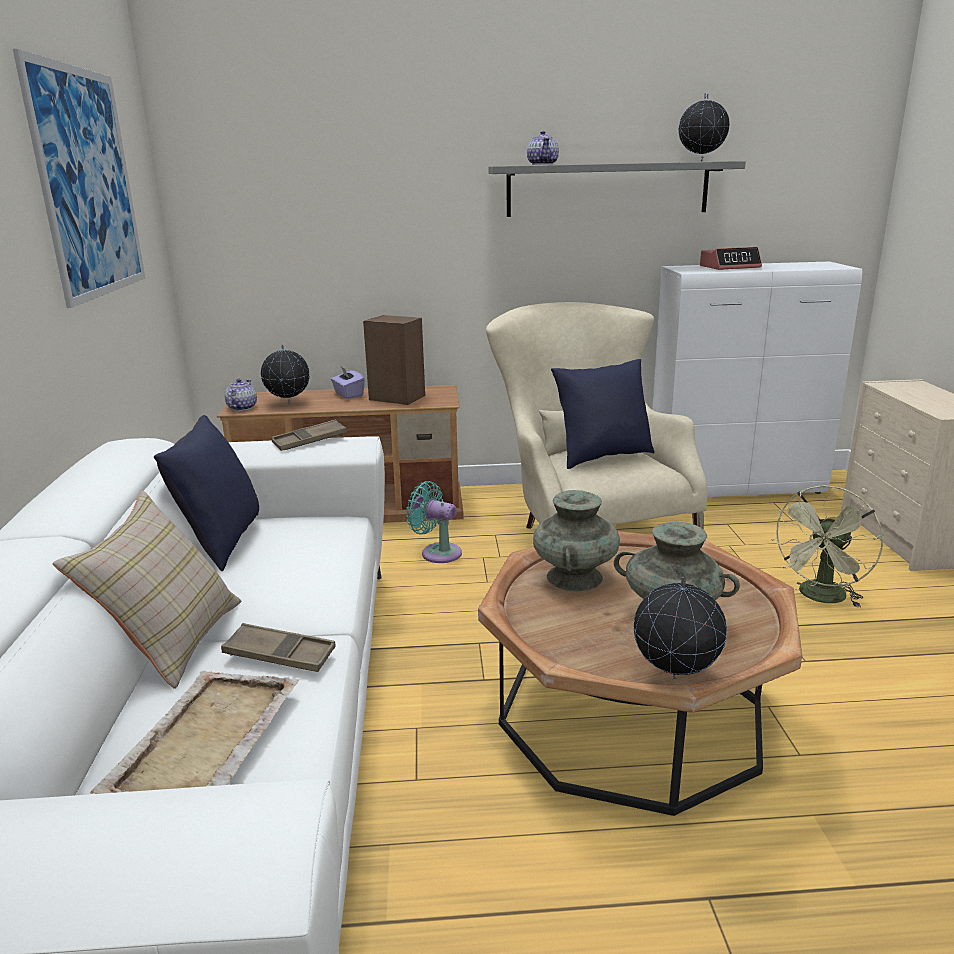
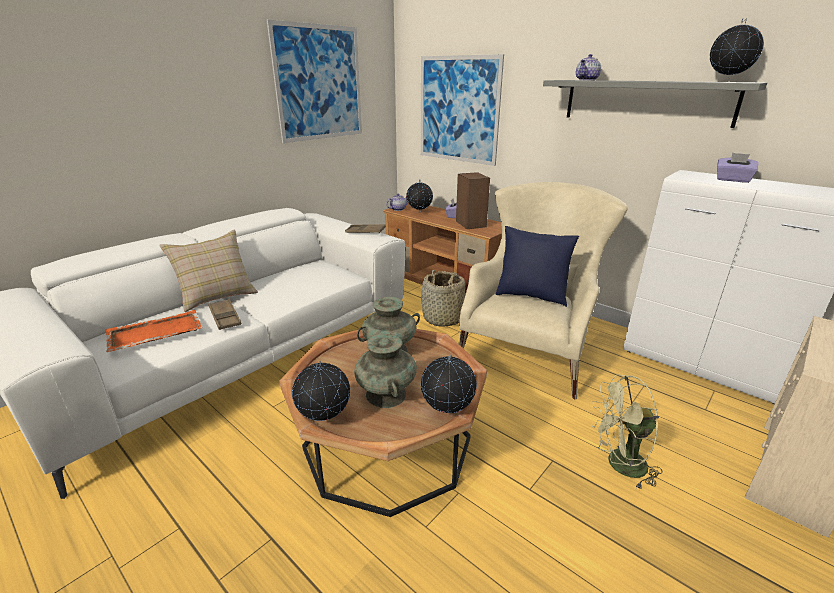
camera: 45 degrees right, 5 degrees up
(204, 741) = (154, 333): beige tray -> orange tray
(220, 543) = (296, 267): blue pillow -> none
(314, 221) = (458, 110): none -> picture
(437, 552) = (443, 319): turquoise fan -> basket
(730, 267) = (732, 180): alarm clock -> purple tissue box
(752, 597) = (447, 412): none -> globe

